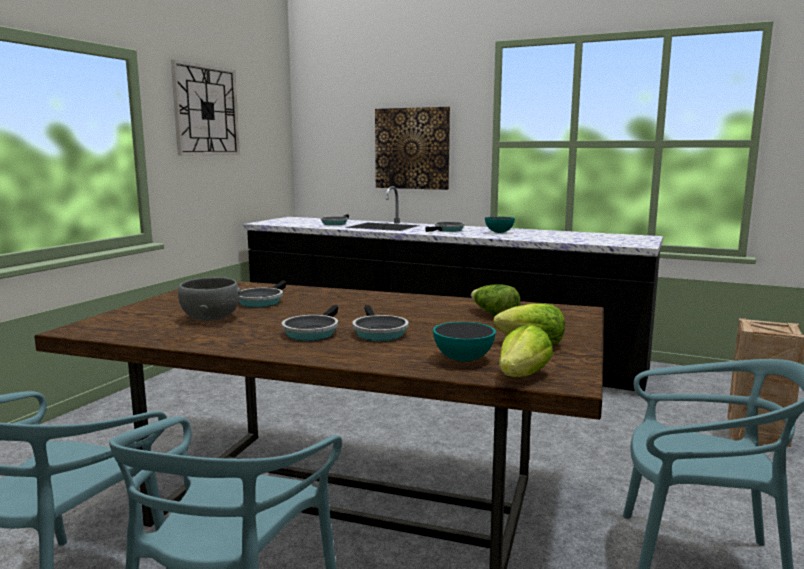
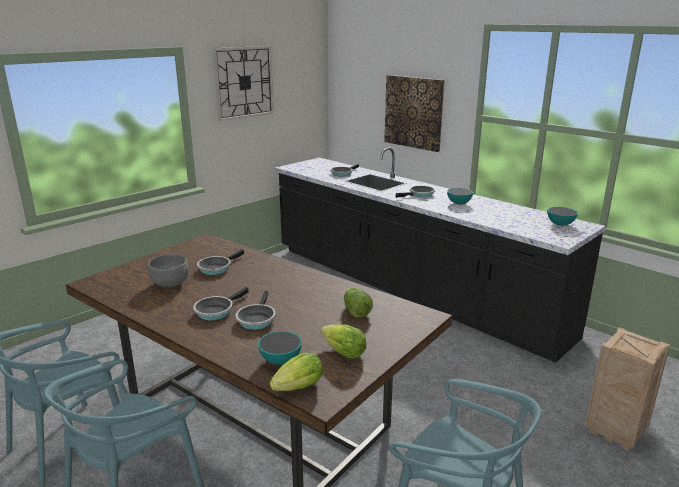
camera: 20 degrees right, 10 degrees up
(621, 237) = (560, 224): none -> bowl

